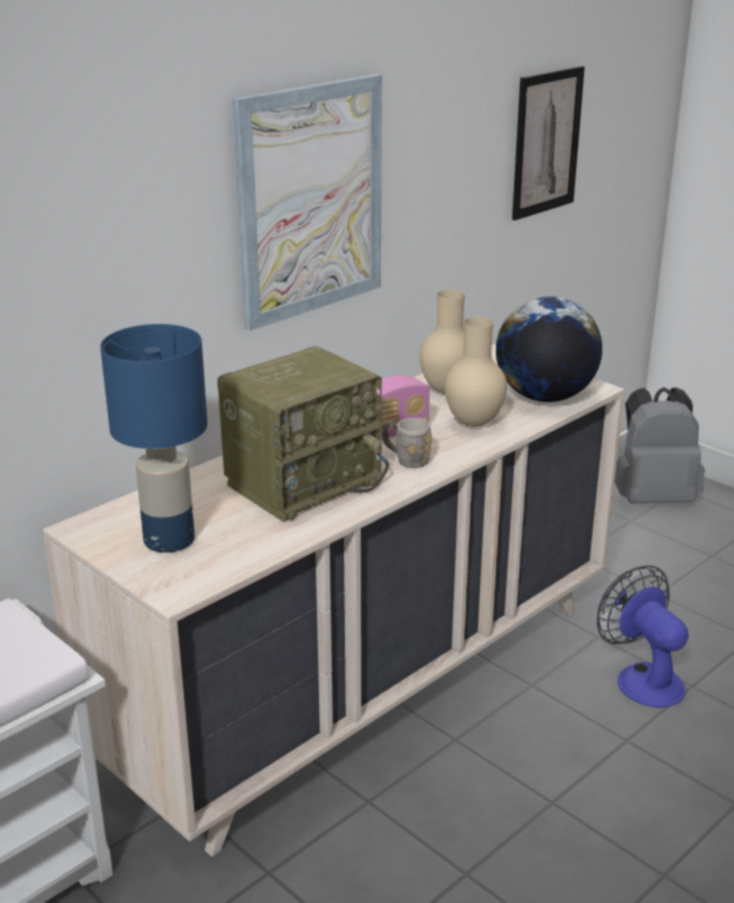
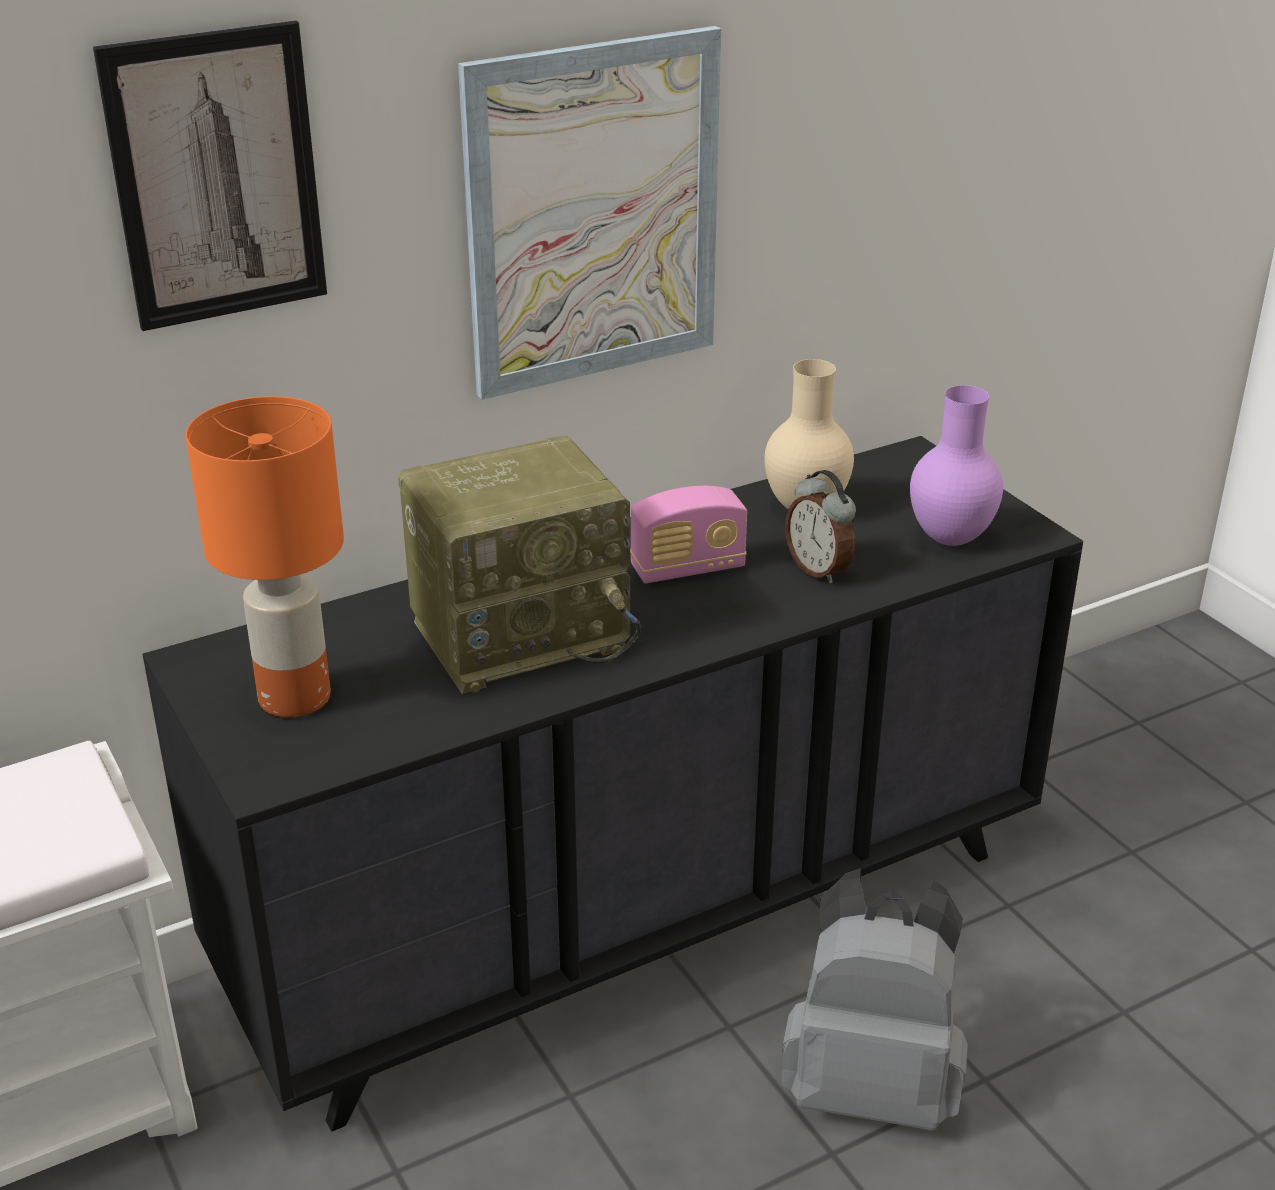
camera: 15 degrees right, 5 degrees up
(169, 541) = (294, 699): blue table lamp -> orange table lamp
(368, 683) = (639, 916): beige dresser -> black dresser
(406, 460) = (685, 617): grey mug -> none
(475, 423) = (819, 569): beige vase -> alarm clock
(544, 397) = (948, 539): globe -> purple vase
(546, 142) = (1035, 131): picture -> picture (216, 177)
(642, 678) = (1049, 983): fan -> none
(652, 498) = (1187, 690): grey backpack -> grey backpack (871, 1087)

